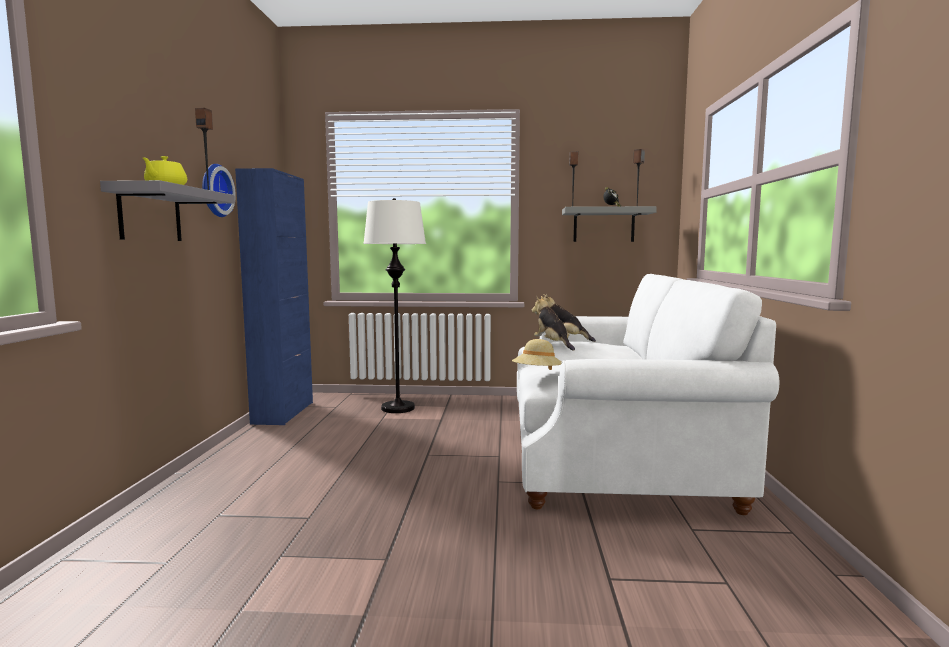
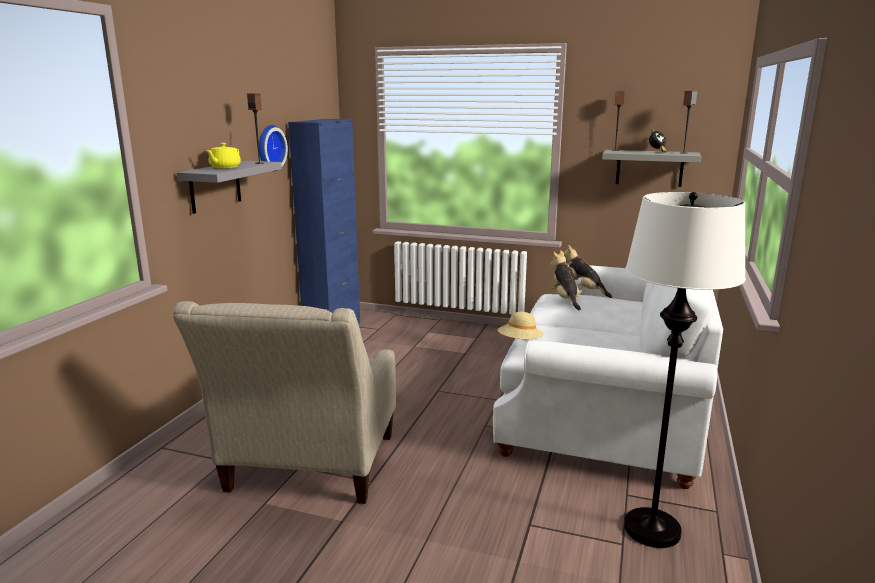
camera: 15 degrees right, 10 degrees up
(294, 557) = (308, 470): none -> beige armchair
(398, 408) = (432, 336): white floor lamp -> white floor lamp (652, 529)

